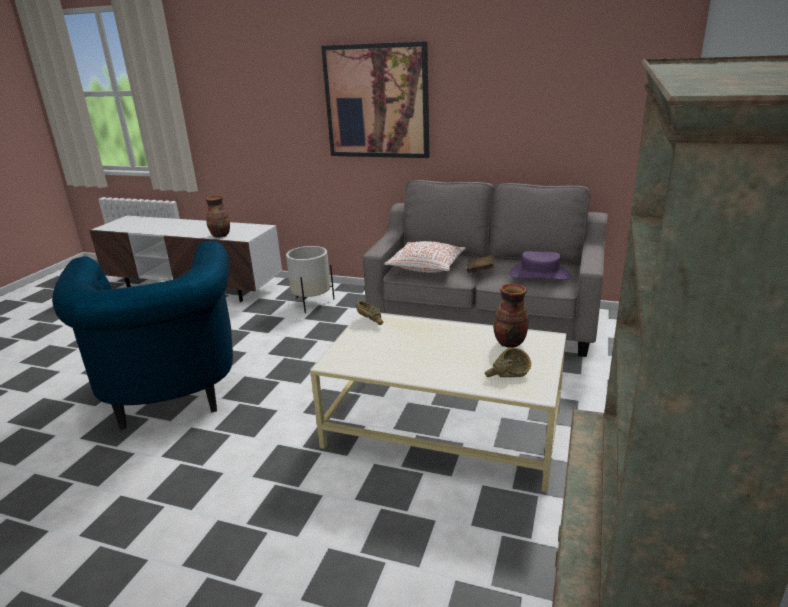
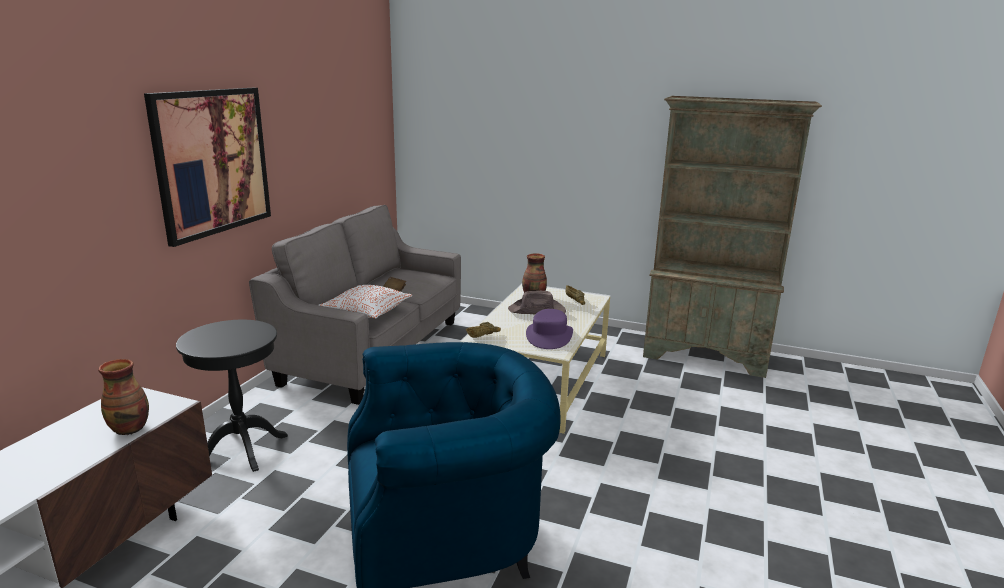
camera: 90 degrees left, 5 degrees down
(312, 303) = (242, 449): white planter -> black side table
(457, 346) = (537, 311): none -> brown hat
(539, 274) = (418, 277): purple hat -> purple hat (549, 336)

